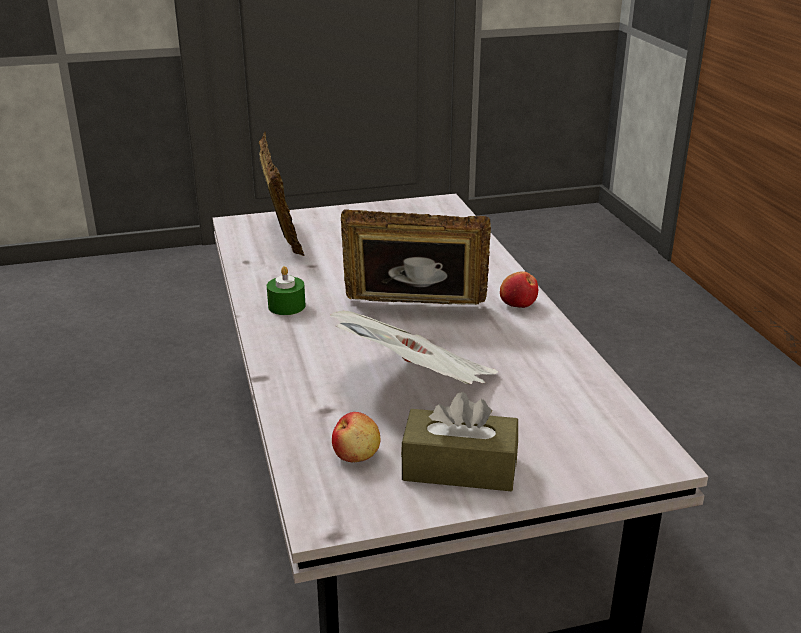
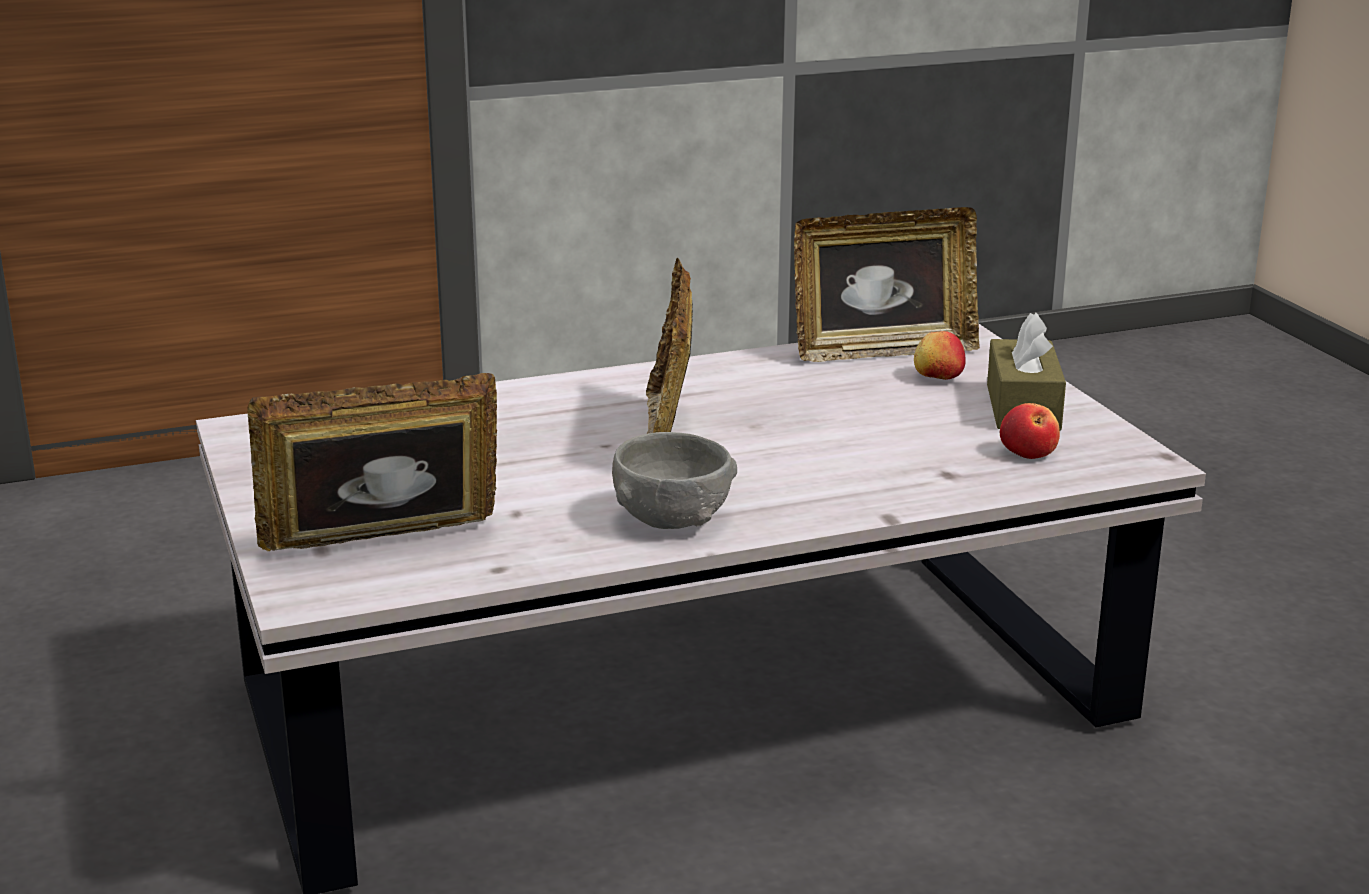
camera: 95 degrees left, 5 degrees down
(286, 306) = (672, 519): green candle -> grey bowl
(417, 386) = (871, 429): newspaper -> none
(517, 304) = (639, 380): apple -> apple (938, 378)
(598, 410) = (883, 351): none -> picture frame

